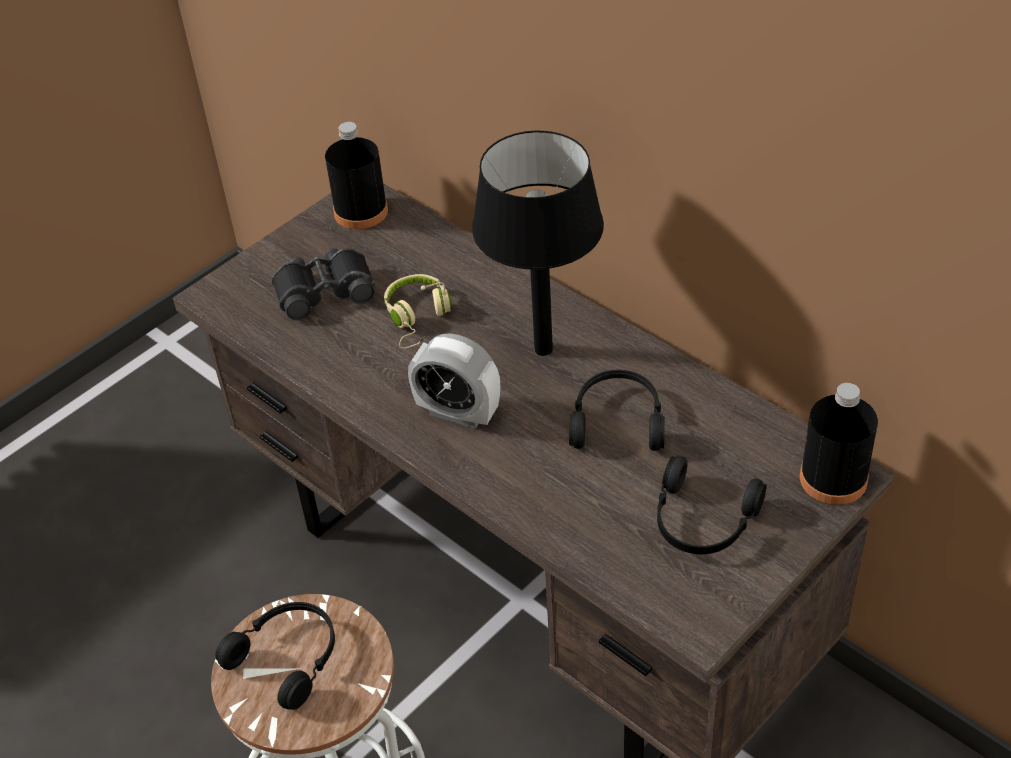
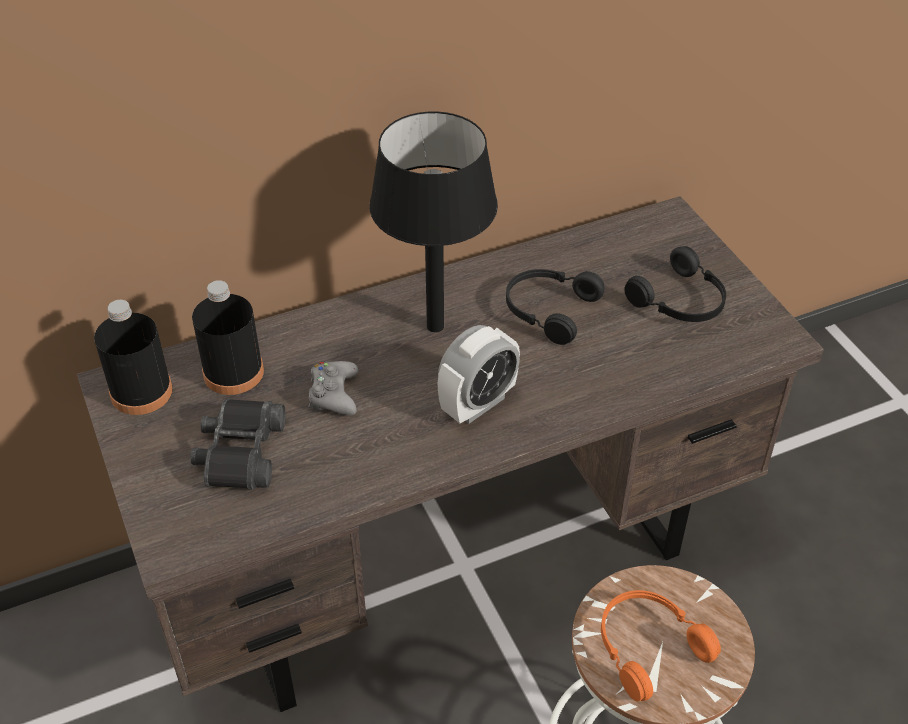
camera: 70 degrees left, 0 degrees up
(288, 657) = (647, 647): black headphones -> orange headphones
(418, 318) = (333, 394): beige headphones -> grey game controller
(833, 479) = (672, 224): black bottle -> black bottle (233, 372)

